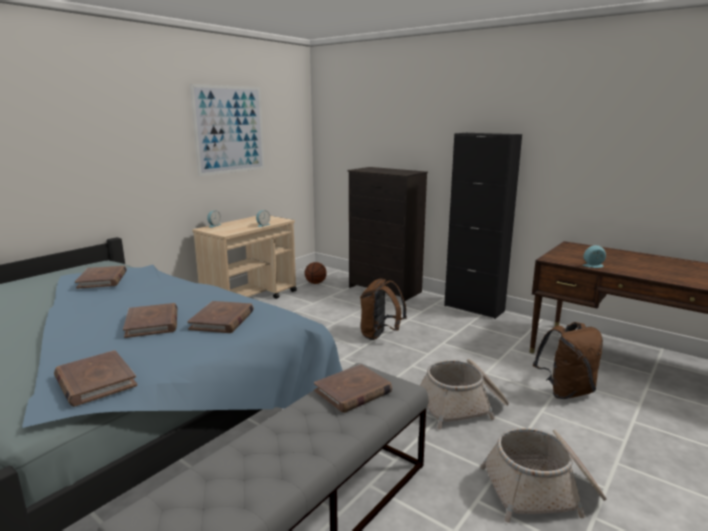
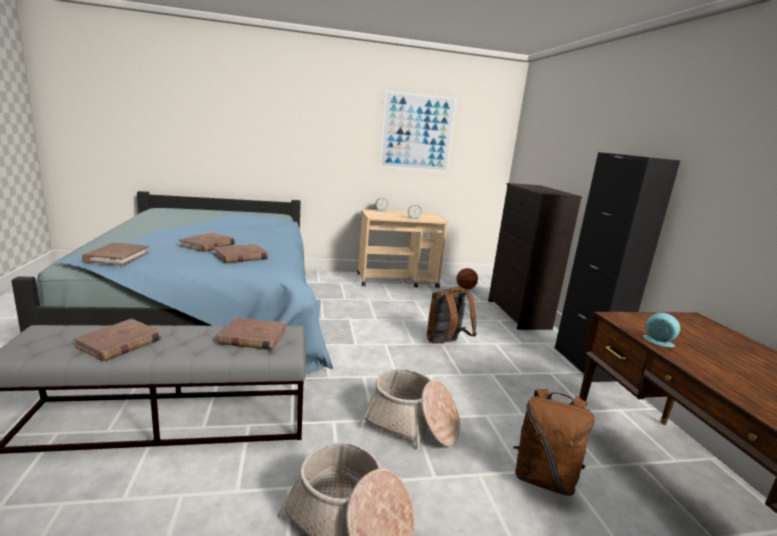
camera: 40 degrees right, 0 degrees up
(102, 280) = (248, 220): brown book -> brown book (120, 343)

